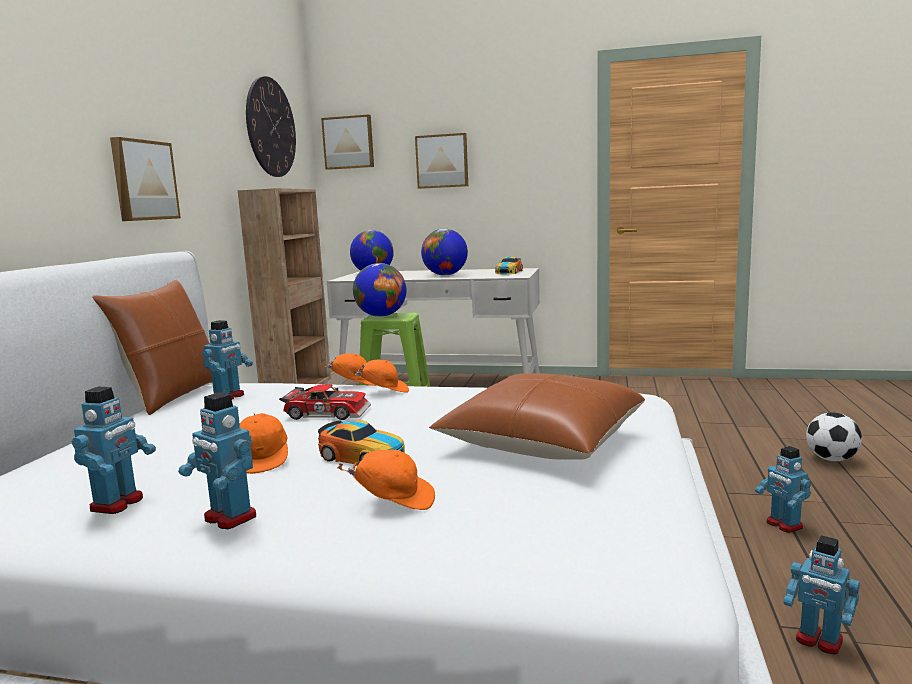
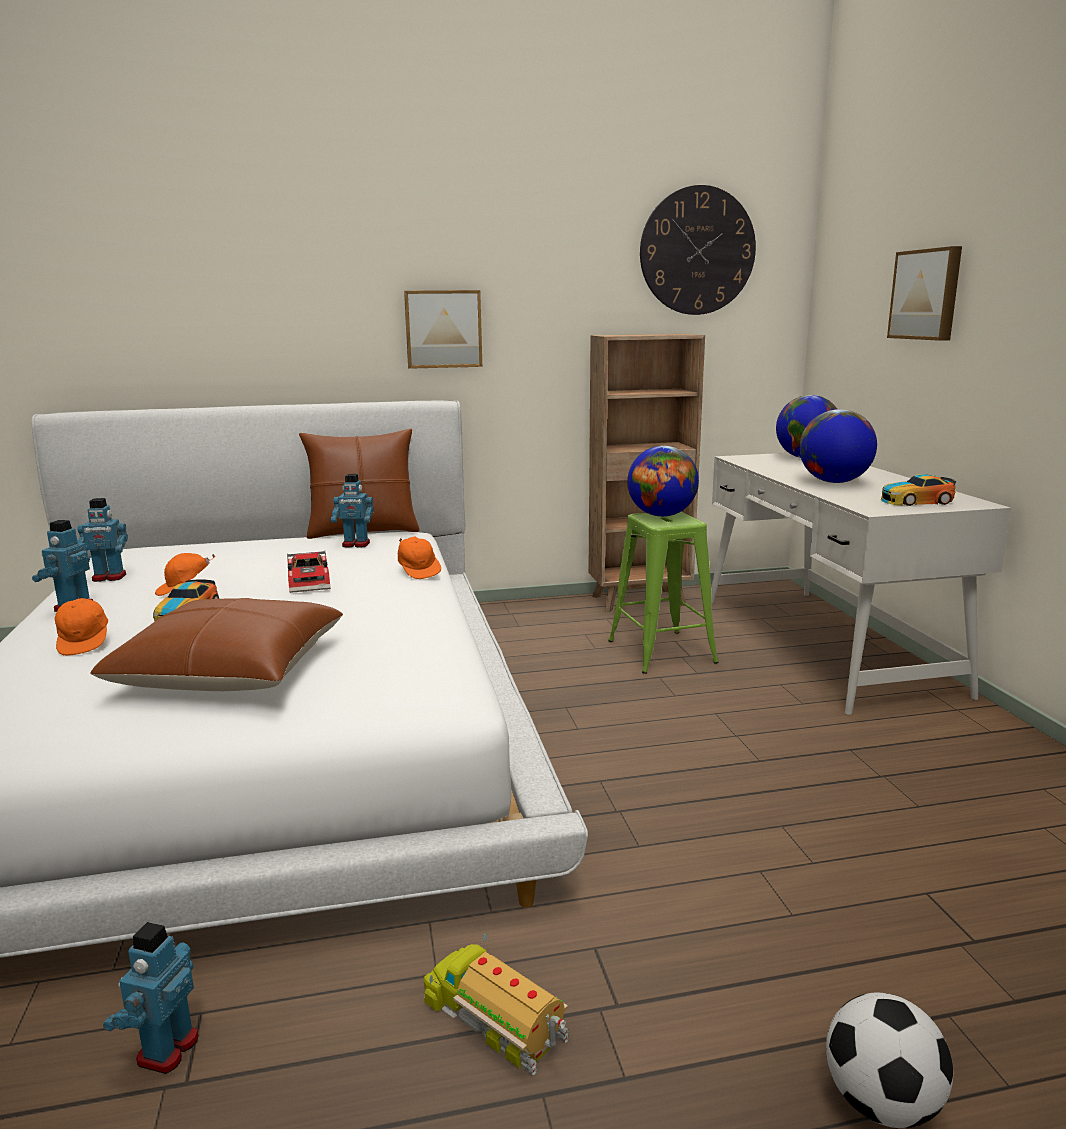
camera: 65 degrees right, 5 degrees up
(348, 142) = (840, 261): picture -> none
(383, 392) = (391, 585): orange cap -> none
(783, 525) = (497, 1018): toy robot -> toy truck

